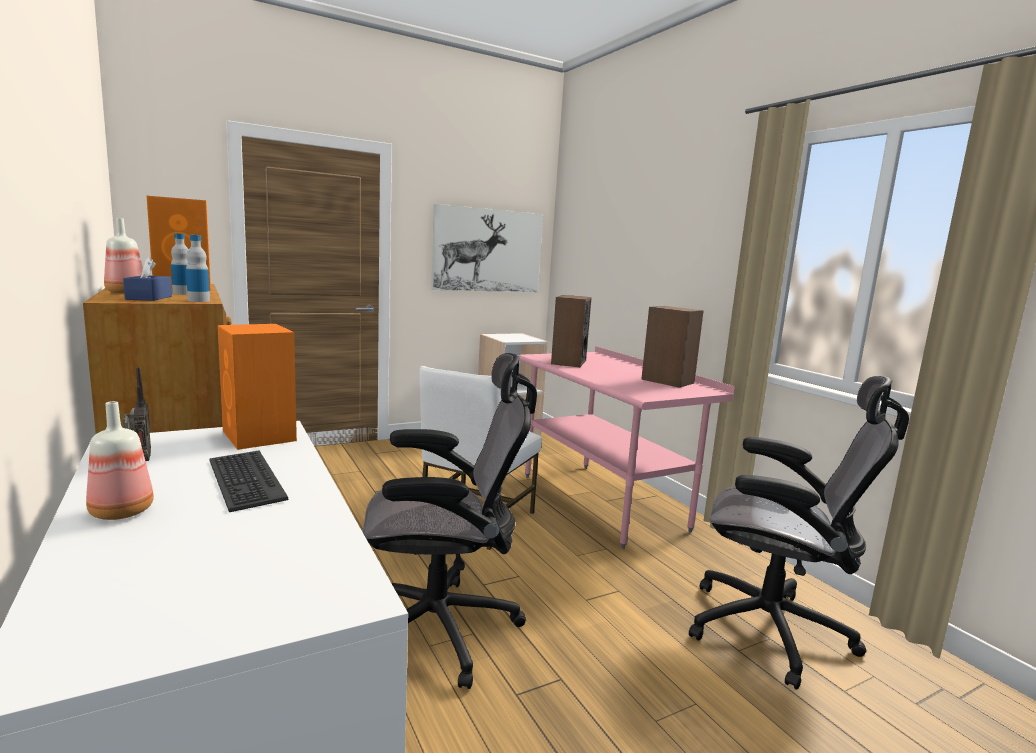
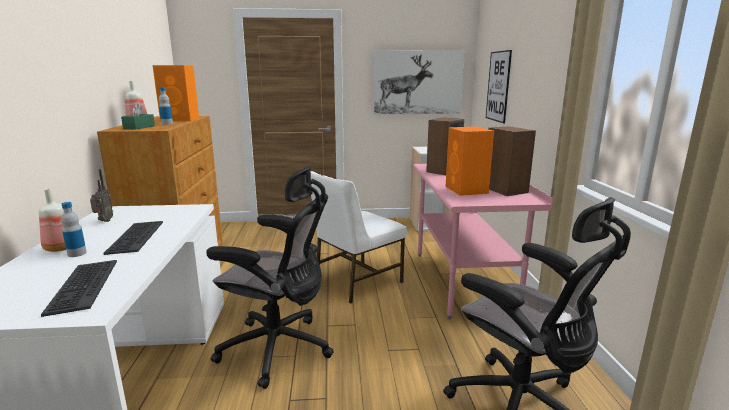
camera: 25 degrees right, 5 degrees up
(149, 298) = (139, 127): blue tissue box -> green tissue box
(199, 301) = (160, 129): bottle -> bottle (77, 253)
(259, 436) = (178, 212): orange speaker -> orange speaker (467, 190)
(272, 565) = (82, 286): none -> keyboard
(602, 259) = (498, 86): none -> picture

